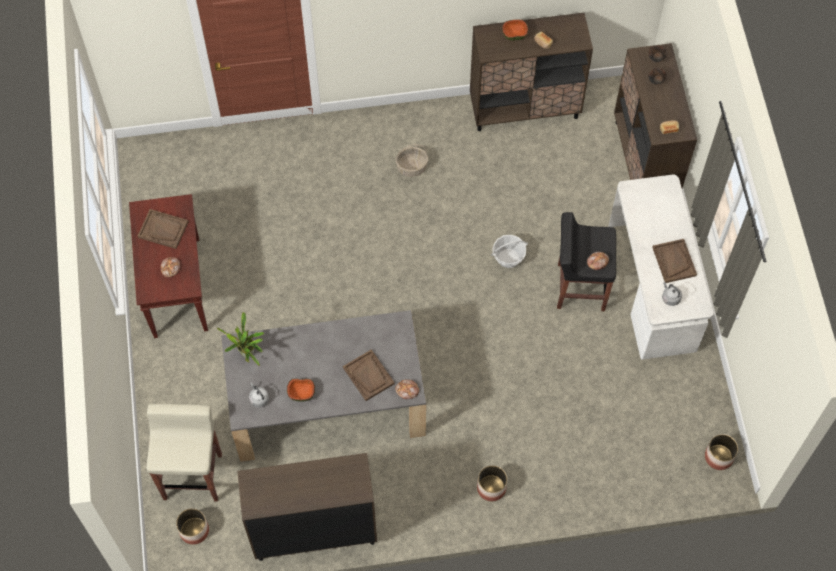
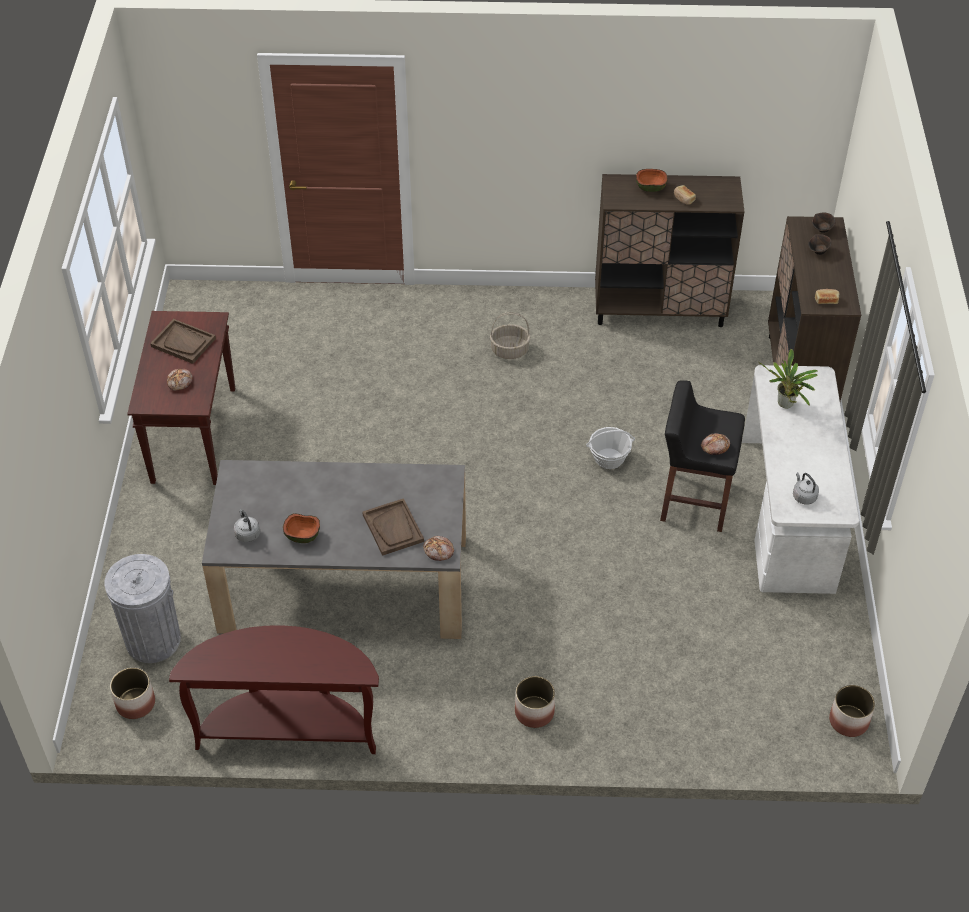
camera: 10 degrees right, 15 degrees down
(193, 475) = (153, 640): beige stool -> grey trash can
(247, 354) = (247, 483): potted plant -> potted plant (785, 405)
(313, 532) = (288, 728): brown cabinet -> brown console table
(674, 261) = (814, 457): brown tray -> none

